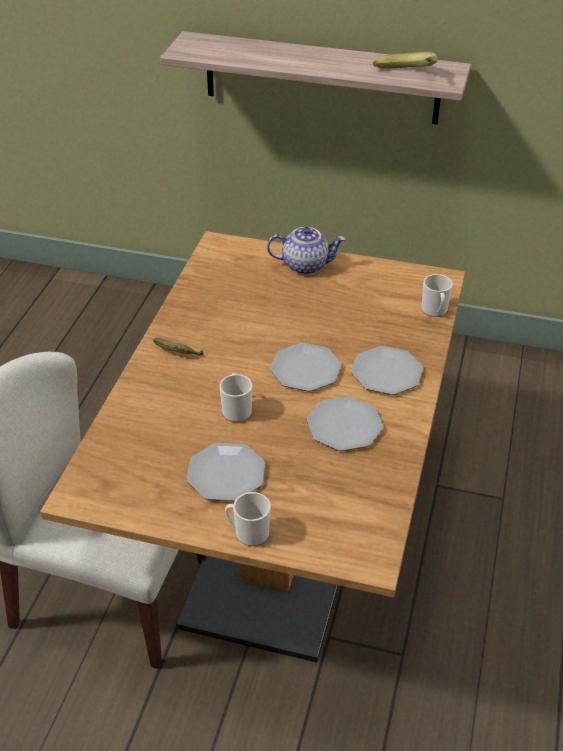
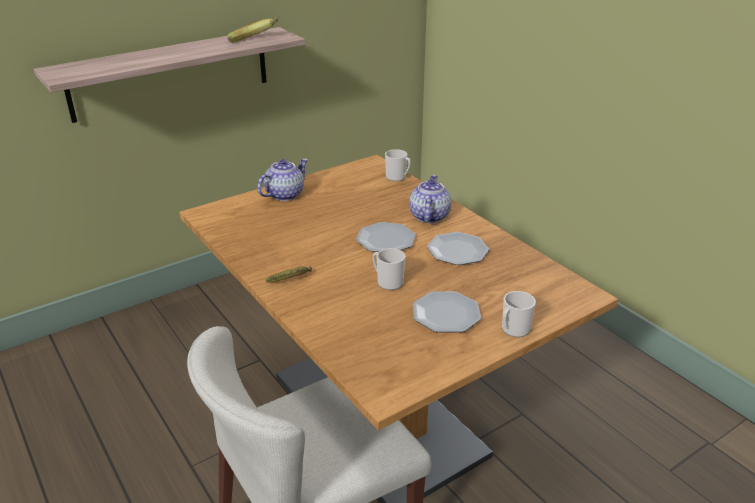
camera: 50 degrees left, 10 degrees down
(386, 372) = (428, 216): plate -> teapot

